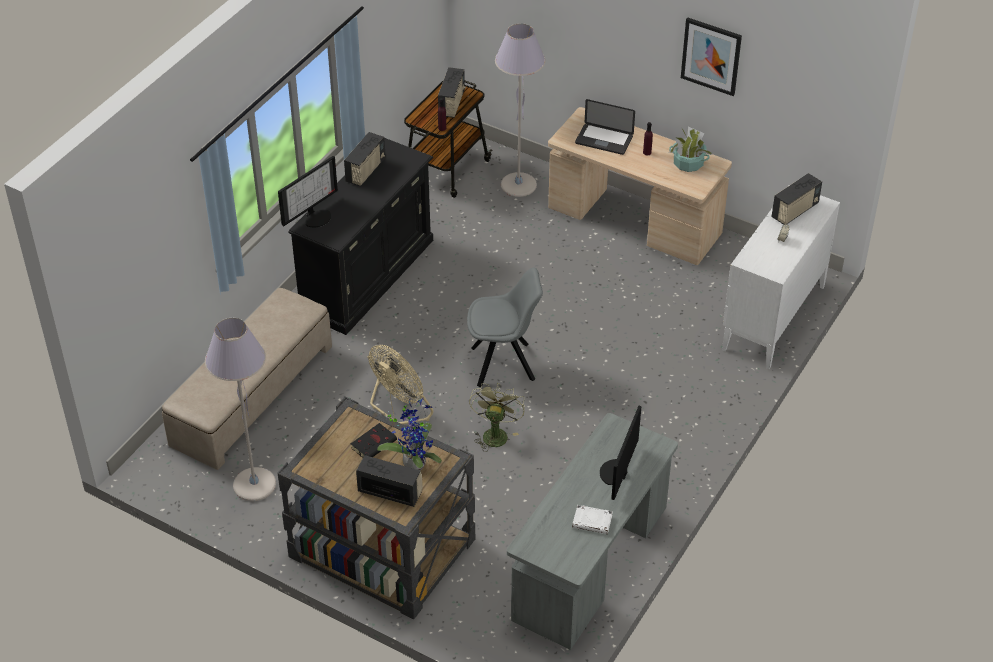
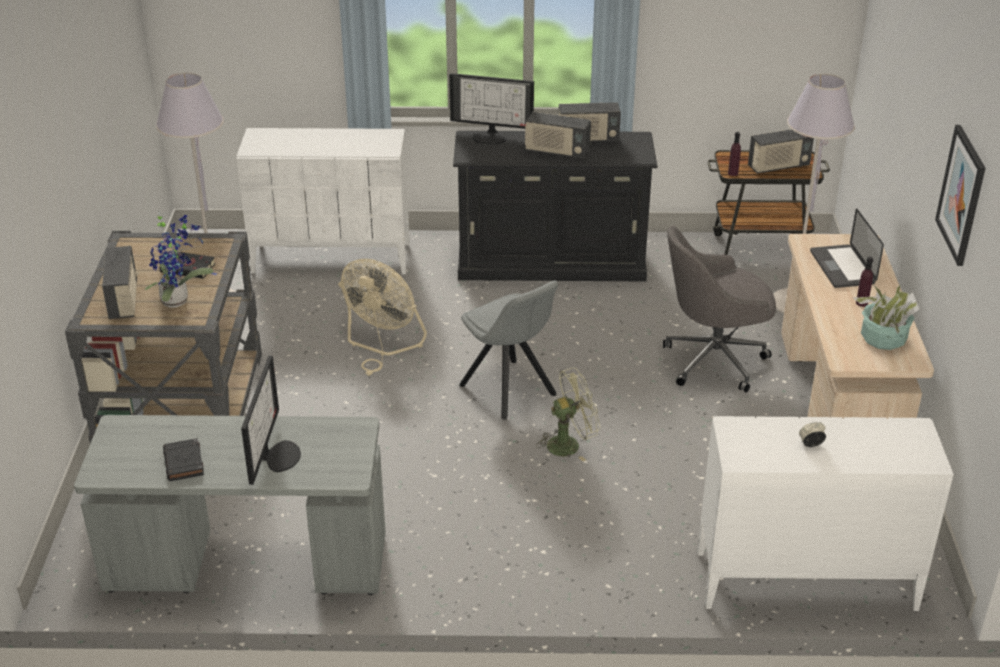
camera: 60 degrees right, 10 degrees down
(252, 394) = (332, 259): beige bench -> white dresser
(393, 411) = (378, 344): beige fan -> beige fan turned 75 degrees counterclockwise
(495, 433) = (400, 420): green fan -> green fan (569, 444)
(551, 254) = (713, 362): none -> grey office chair
(592, 522) = (184, 463): white book -> black book
(616, 473) = (277, 455): monitor -> monitor turned 105 degrees clockwise
(795, 211) = (881, 438): radio -> radio (557, 152)

